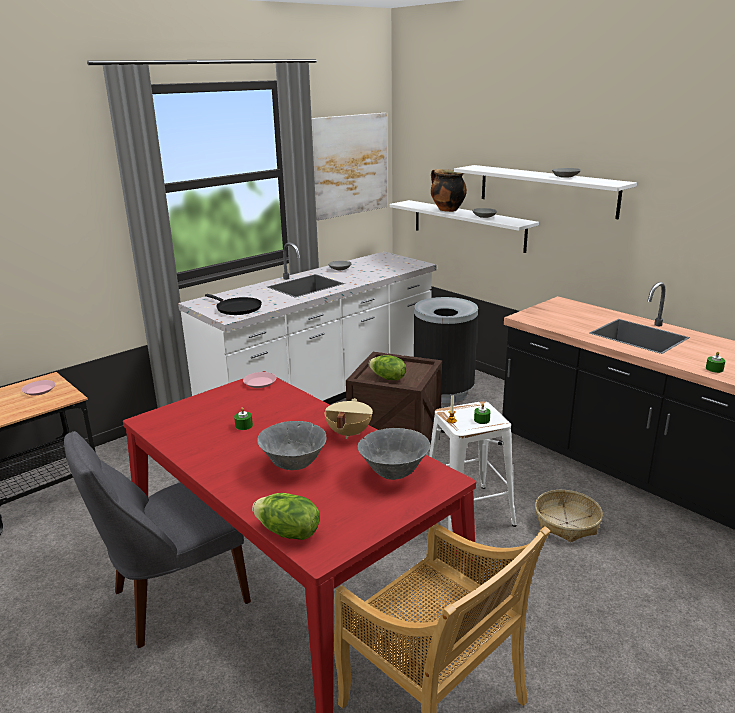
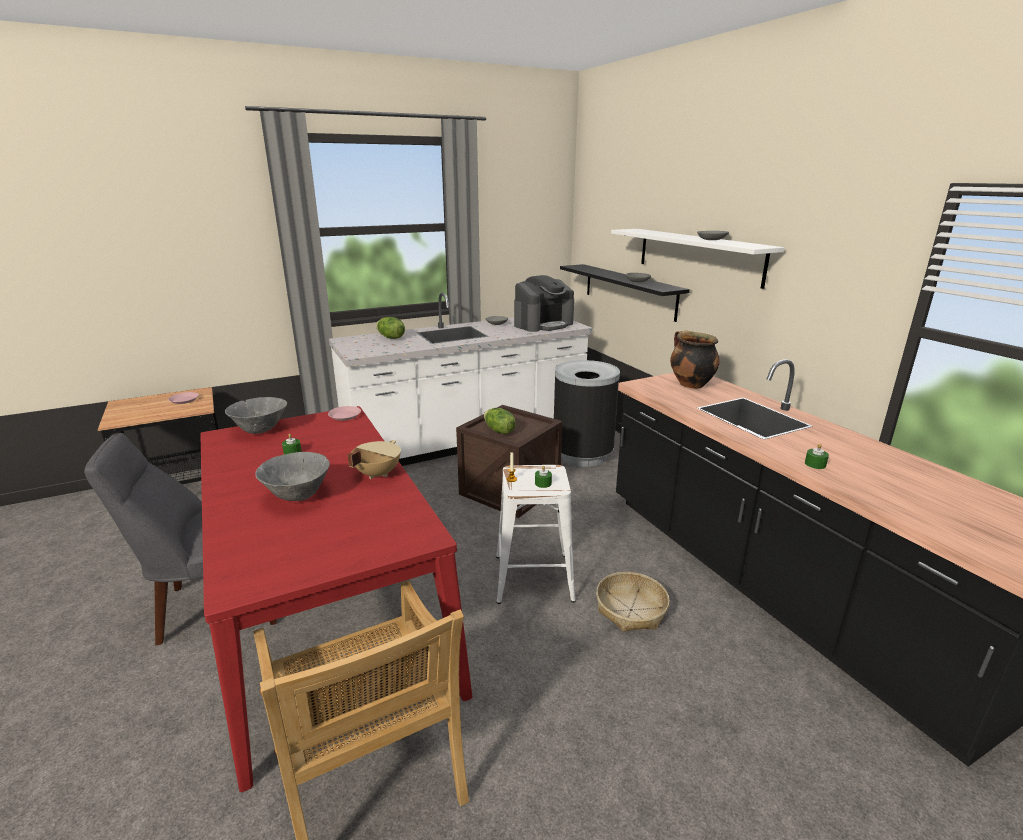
camera: 15 degrees right, 0 degrees up
(237, 308) = (371, 348): black frying pan -> none
(288, 533) = (227, 562): lettuce -> lettuce (390, 338)
(349, 165) = (523, 225): picture -> none
(387, 265) = (543, 324): none -> coffee machine
(393, 474) = (381, 521): grey bowl -> grey bowl (260, 431)
(446, 210) = (608, 273): cooking pot -> cooking pot (690, 384)
(468, 225) = (629, 291): white shelf -> black shelf

